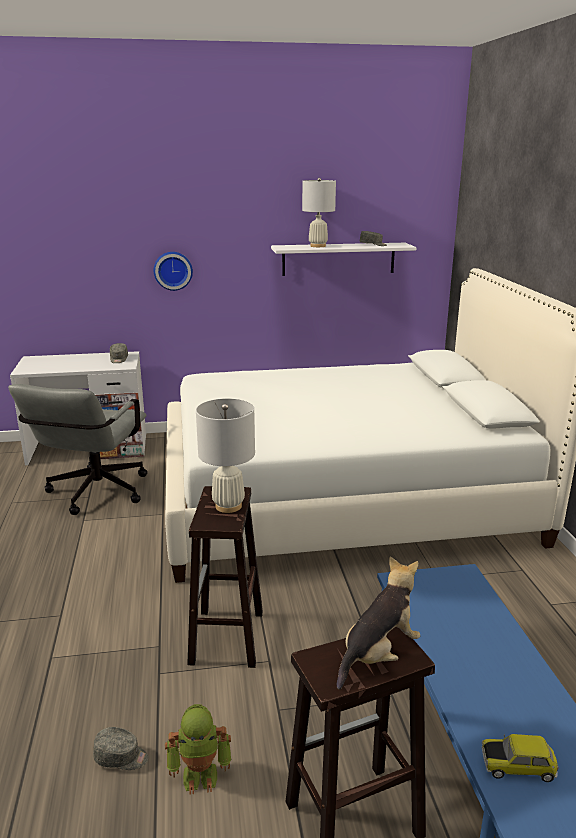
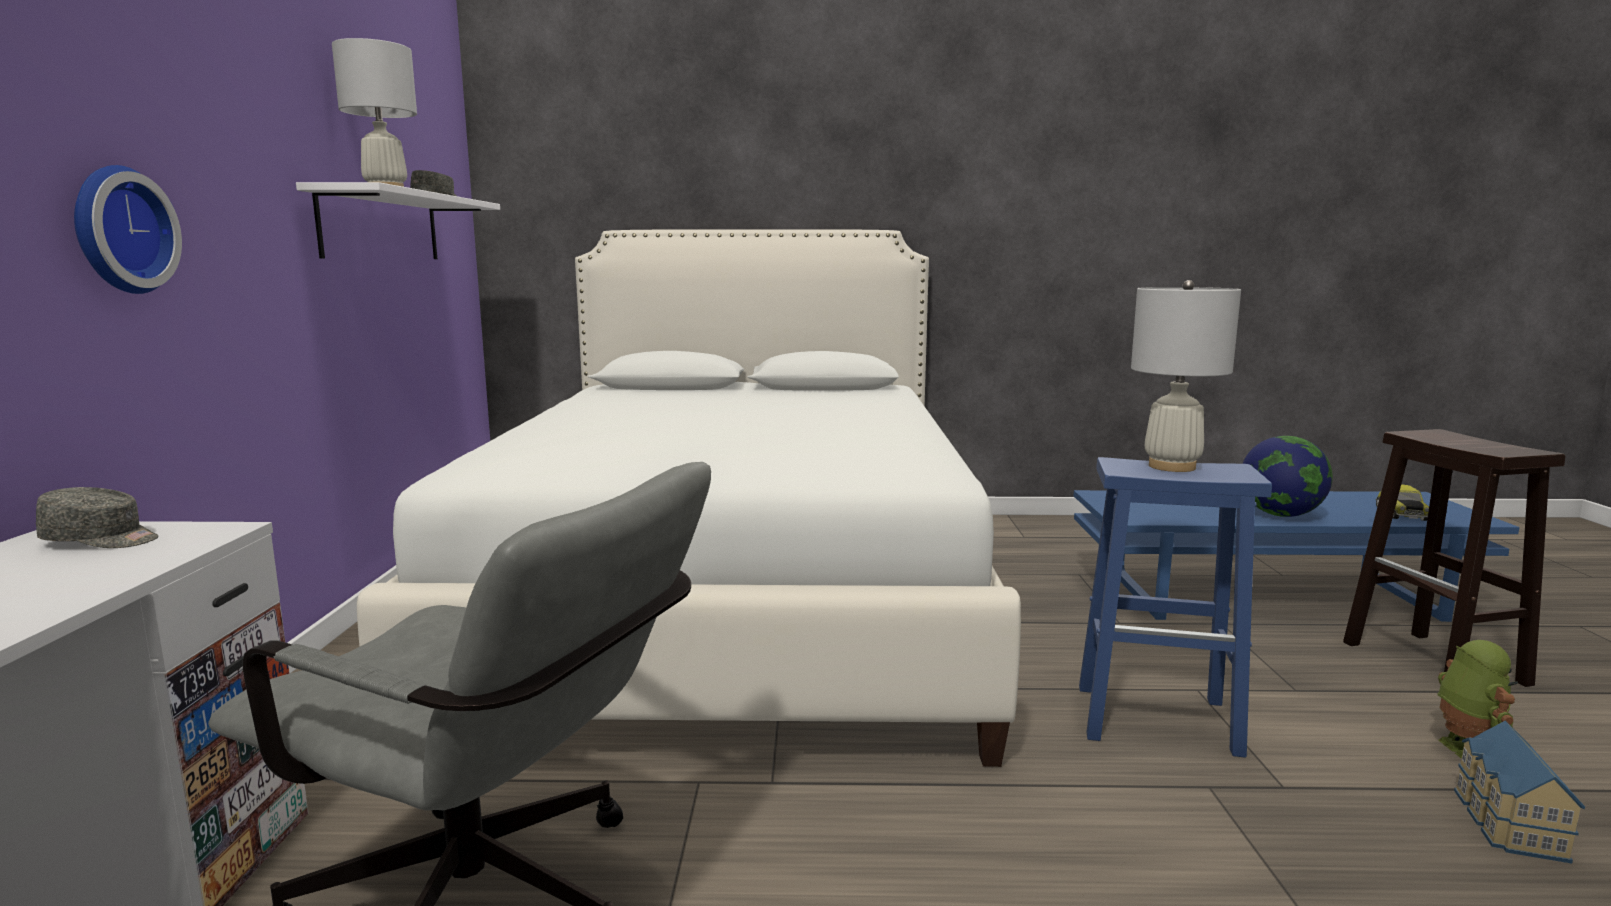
camera: 80 degrees left, 10 degrees down
(121, 757) = (1505, 823): grey cap -> toy house
(227, 638) = (1159, 719): brown stool -> blue stool
(378, 654) = (1453, 438): plush toy -> none
(456, 668) = (1280, 515): none -> globe

